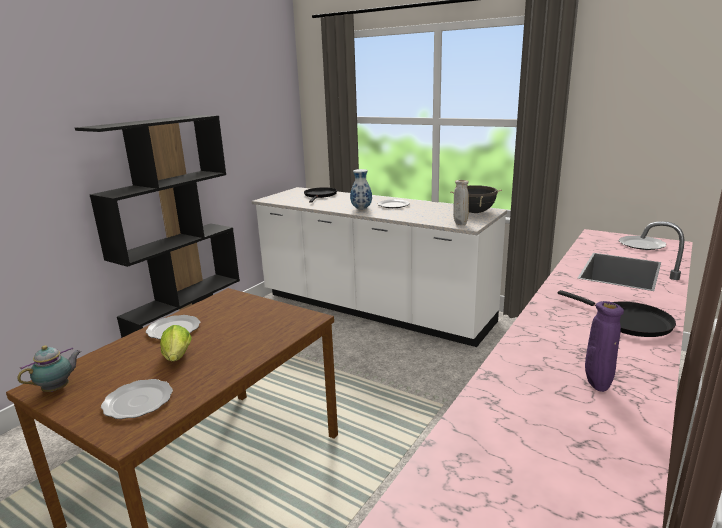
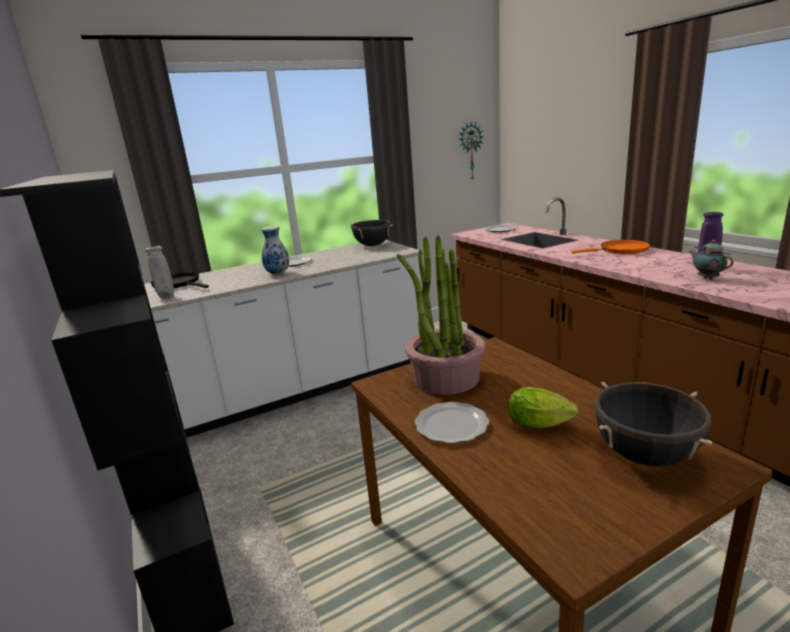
camera: 60 degrees left, 0 degrees up
(58, 389) = (588, 529): teapot -> teapot (706, 278)
(137, 402) = (645, 456): plate -> black cooking pot
(242, 313) = (445, 378): none -> potted plant
(460, 224) = (397, 252): beige vase -> beige vase (166, 297)
(628, 321) = (621, 250): black frying pan -> orange frying pan
(681, 130) = (470, 151): none -> wall clock

